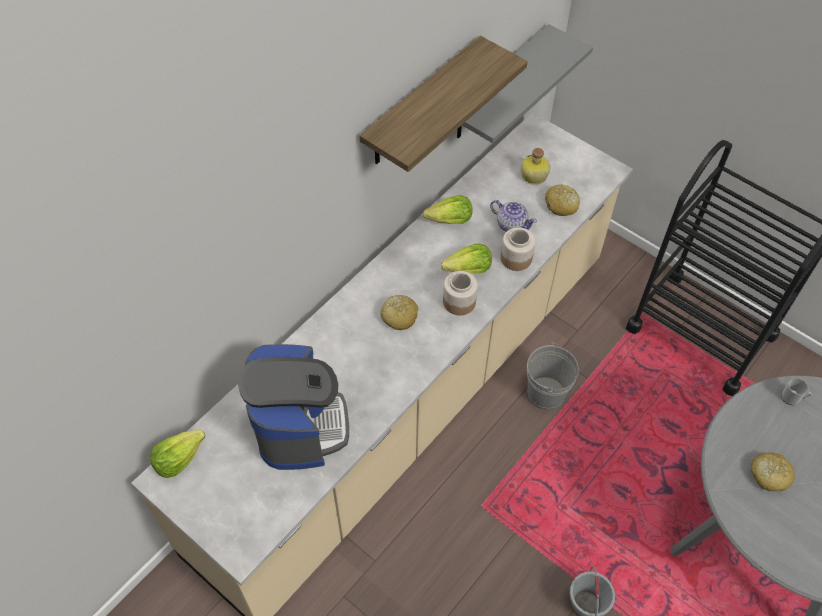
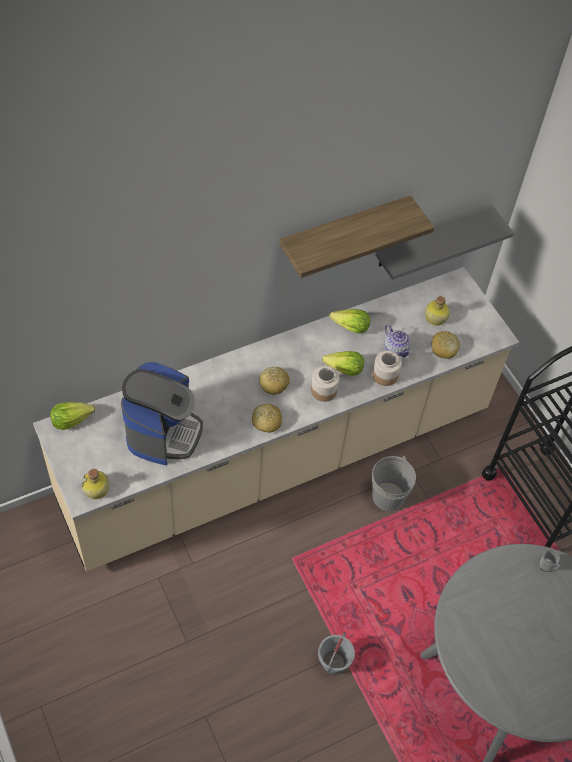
camera: 20 degrees right, 0 degrees up
(253, 533) = (96, 490): none -> bottle
(769, 475) = (494, 612): bread -> bread (266, 421)

